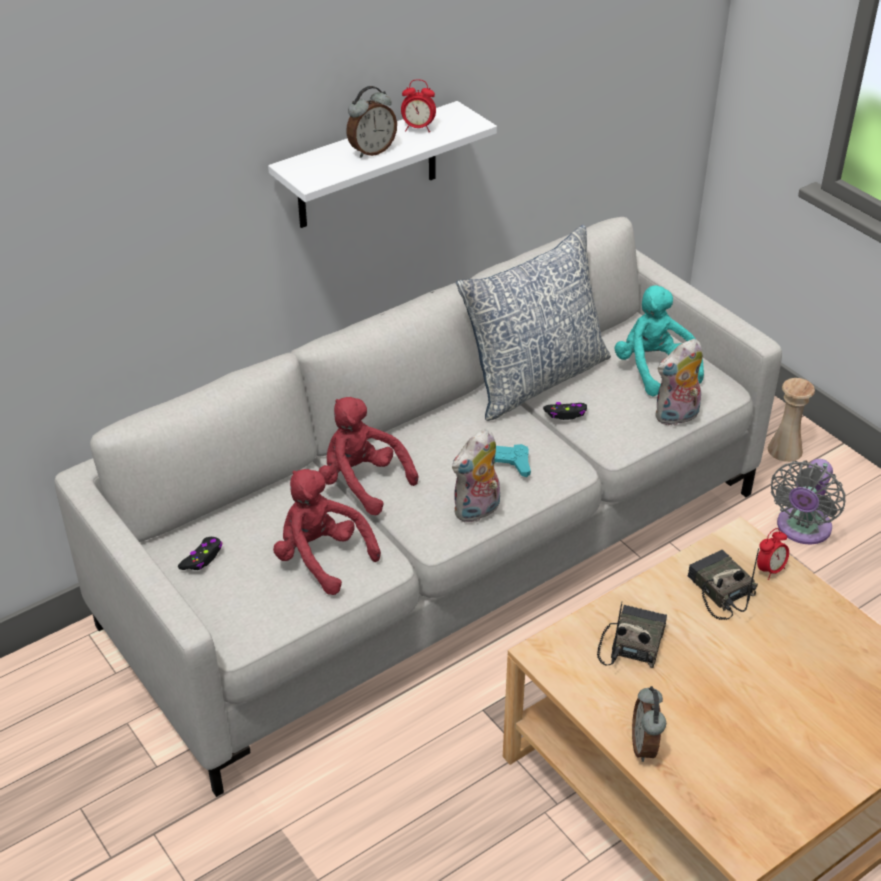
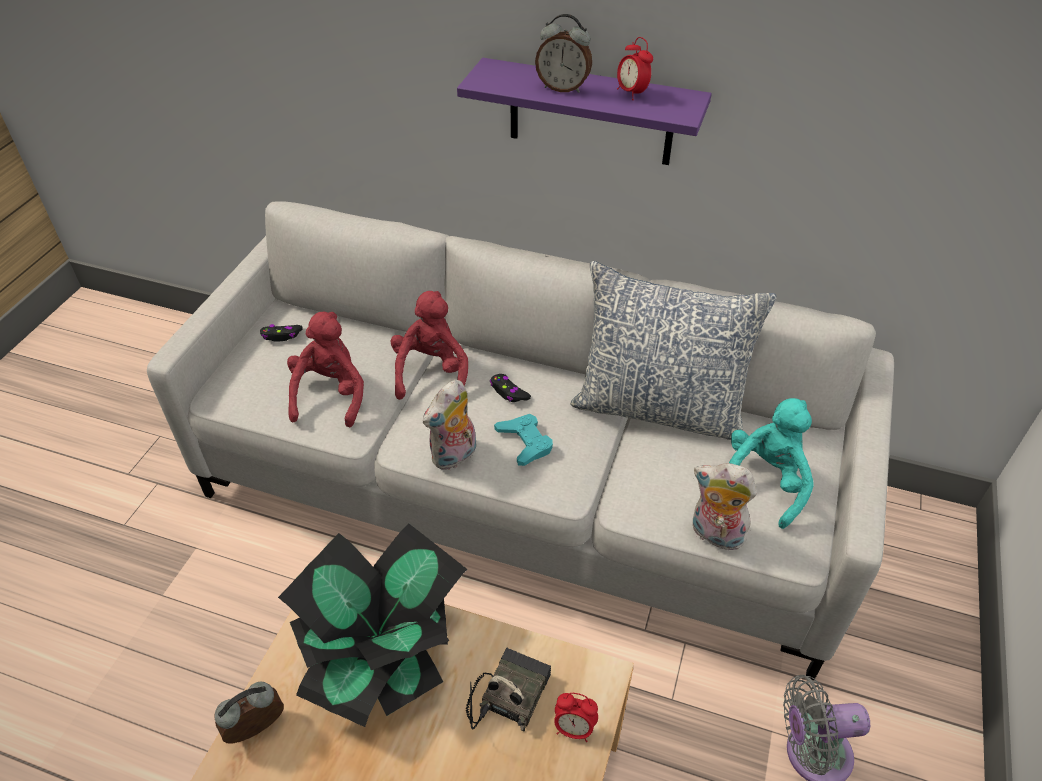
camera: 55 degrees right, 5 degrees up
(367, 167) = (590, 113): white shelf -> purple shelf
(477, 511) = (455, 457): plush toy -> plush toy turned 60 degrees counterclockwise
(566, 414) = (633, 451): black game controller -> black game controller (508, 392)
(631, 643) = (384, 653): radio -> potted plant
(785, 450) = (910, 680): beige vase -> none

